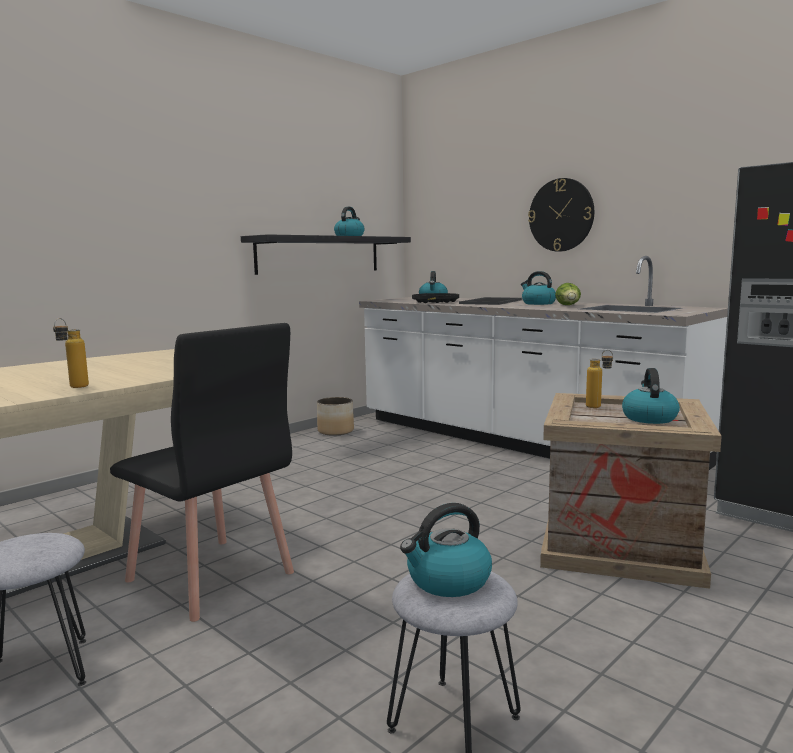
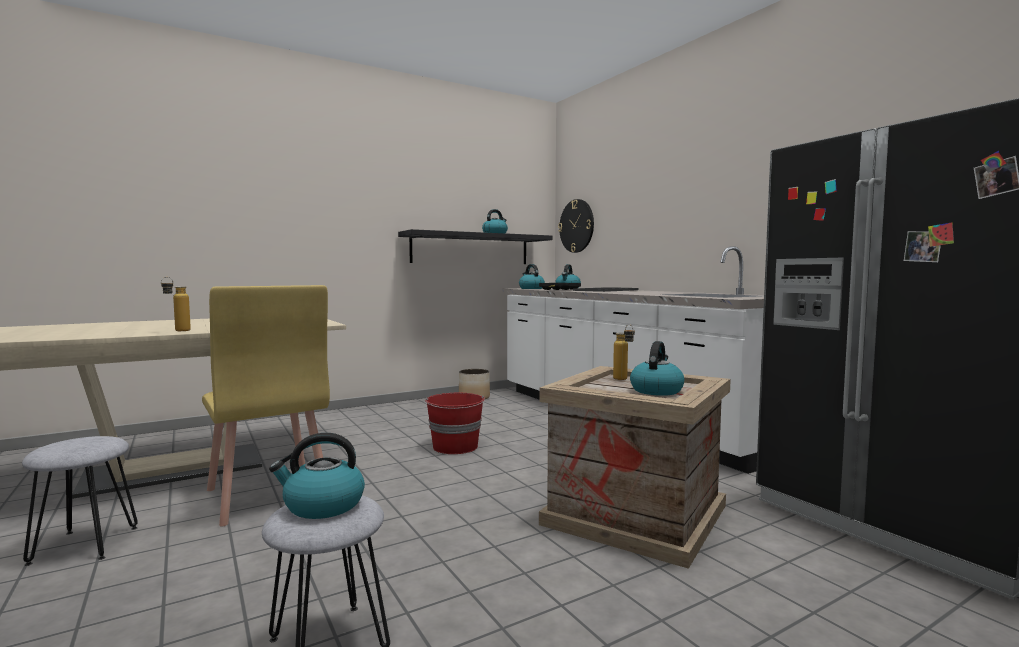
camera: 15 degrees right, 5 degrees down
(210, 577) = (267, 495): black chair -> yellow chair
(373, 493) = (455, 447): none -> red bucket
(538, 303) = (641, 291): kettle -> kettle (531, 288)
(561, 215) = (670, 212): wall clock -> wall clock (576, 226)
(568, 305) = (662, 293): lettuce -> none

